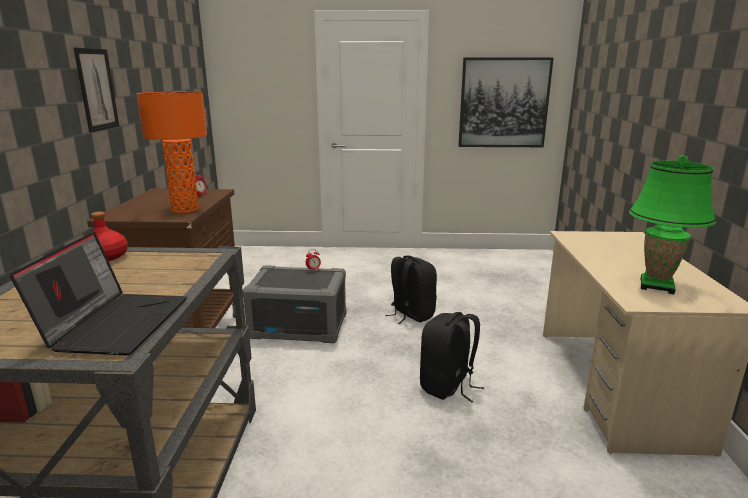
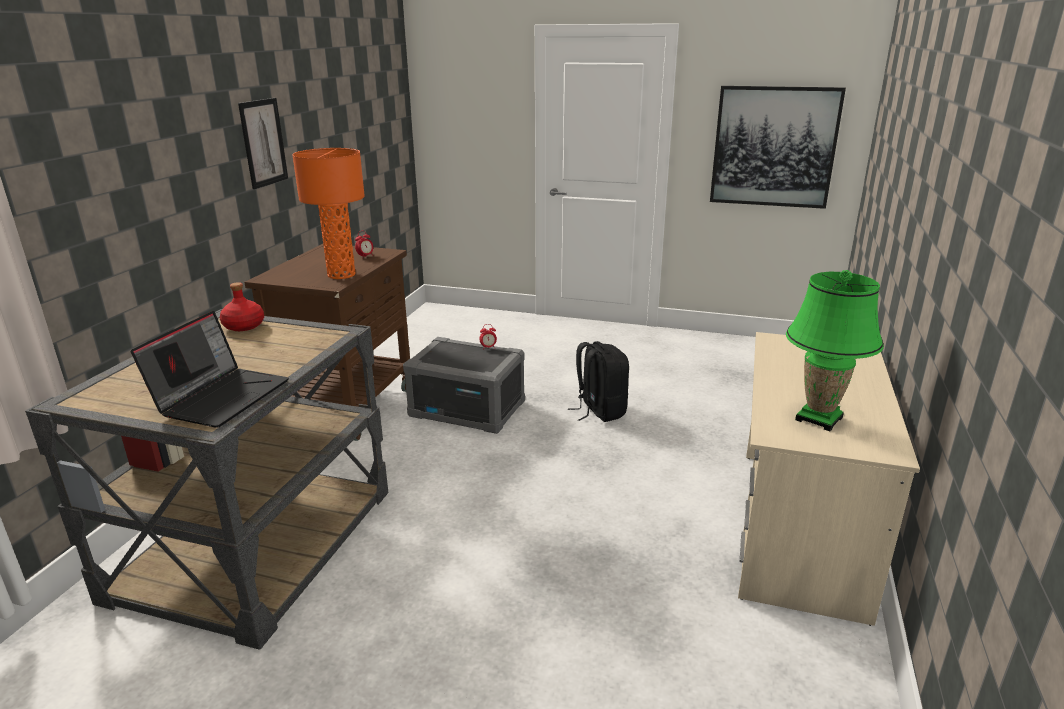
camera: 15 degrees right, 5 degrees up
(448, 386) = (598, 499): black backpack -> none

